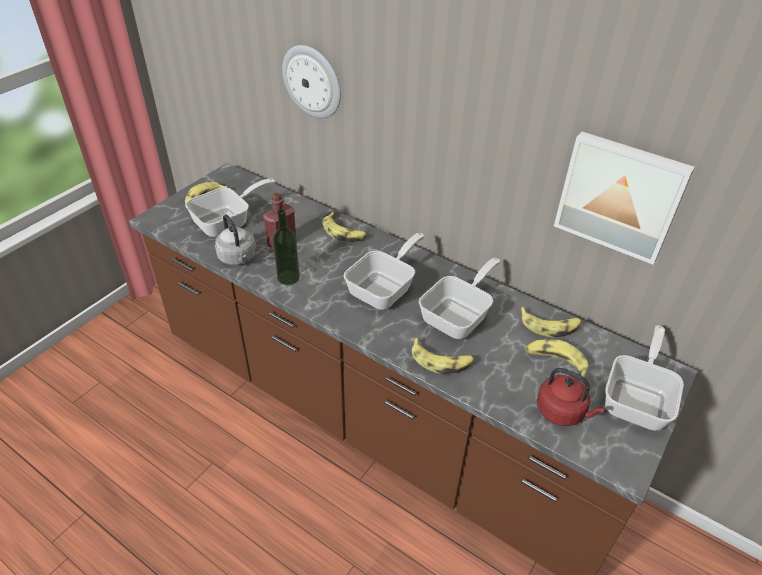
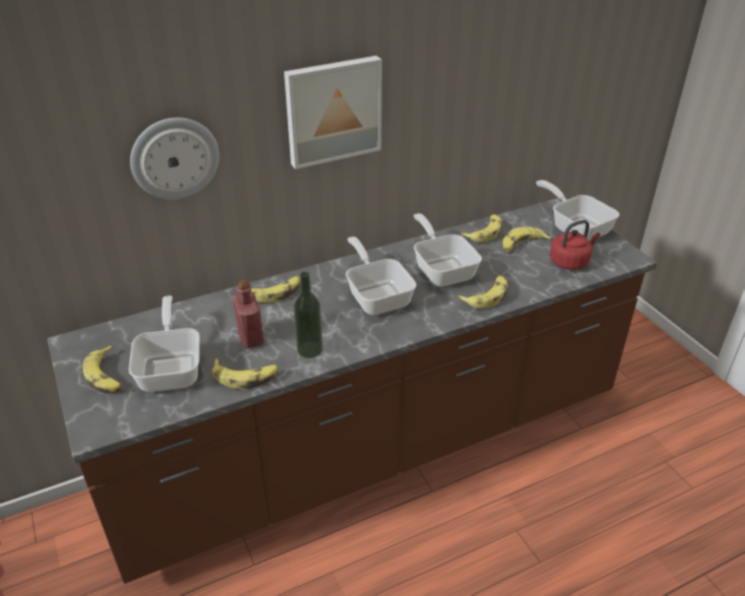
camera: 60 degrees left, 5 degrees down
(238, 258) = (246, 377): grey kettle -> banana
(620, 196) = (492, 100): picture -> picture (333, 110)

